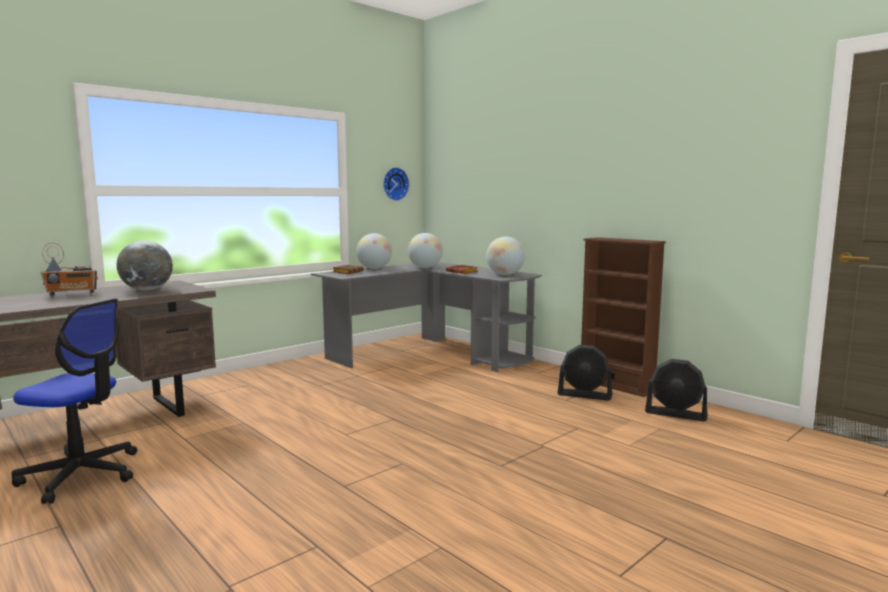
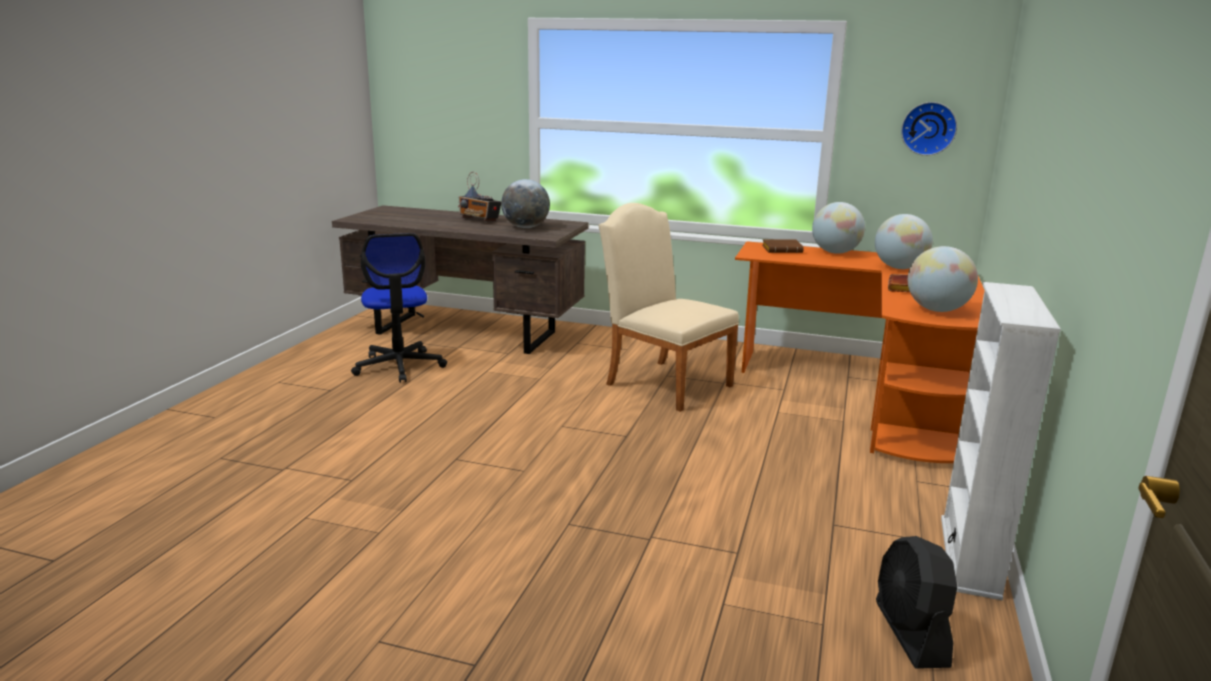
camera: 60 degrees right, 10 degrees up
(328, 389) = (663, 382): none -> beige chair
(432, 353) = (870, 396): grey desk -> orange desk
(585, 395) = (877, 536): black fan -> none
(616, 385) = (970, 556): brown bookcase -> white bookcase

